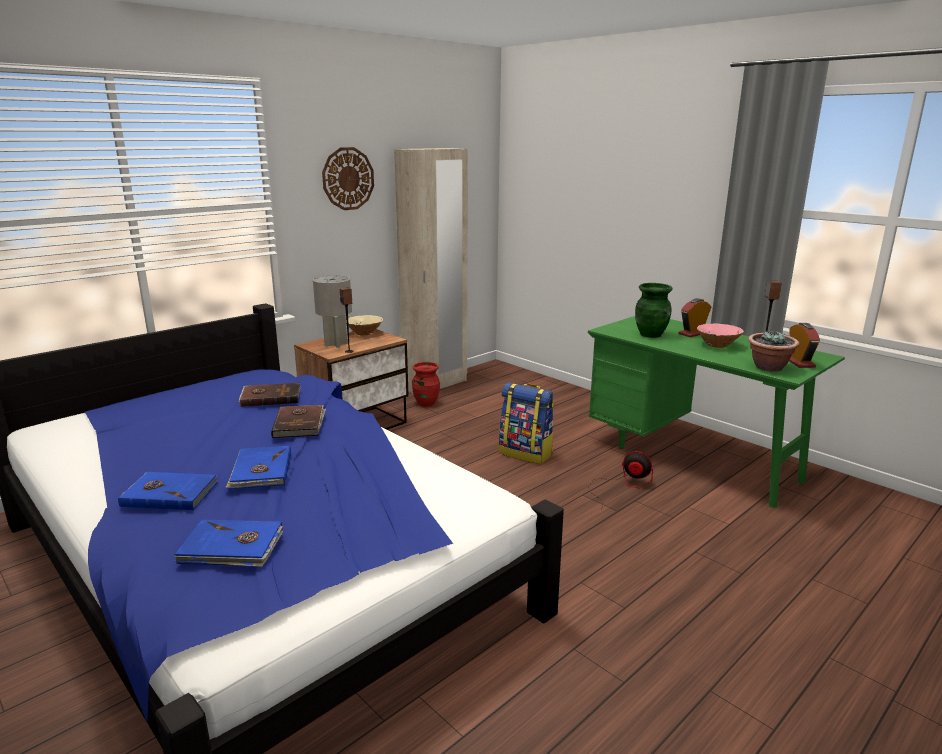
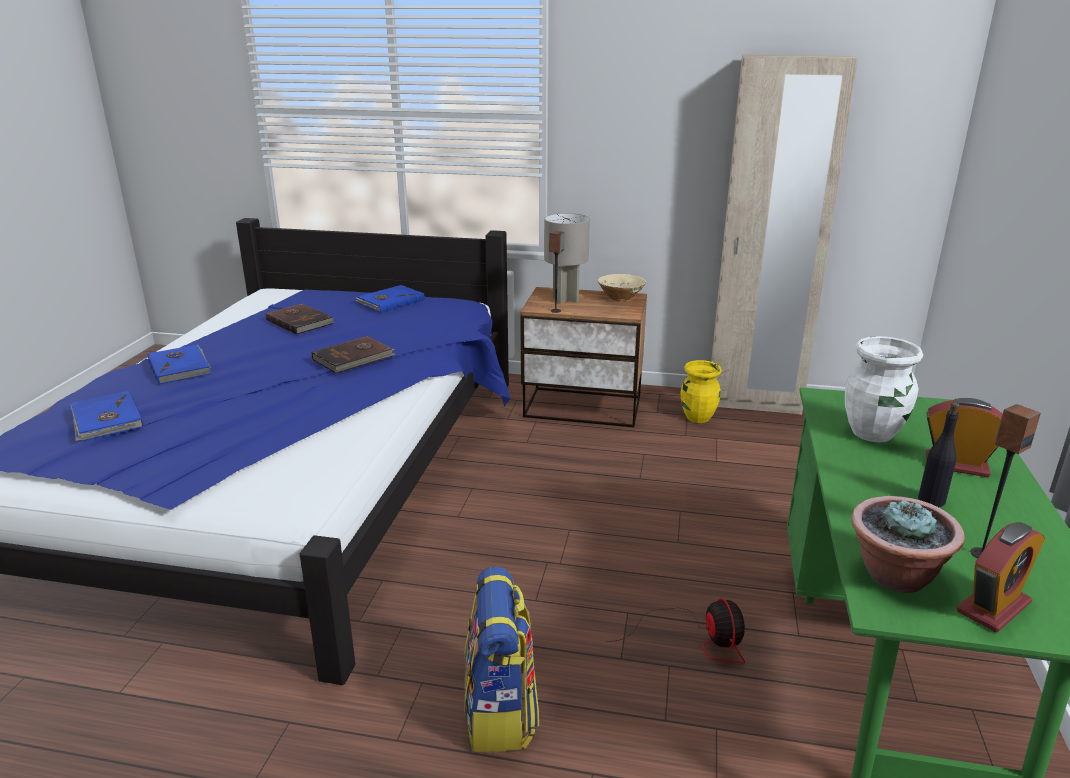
camera: 55 degrees right, 5 degrees up
(260, 471) = (244, 380): blue book -> blue book (390, 301)
(270, 397) = (401, 327): brown book -> brown book (300, 321)
(348, 178) = (659, 93): wall clock -> none
(426, 403) = (698, 417): red vase -> yellow vase
(526, 453) = (676, 530): backpack -> backpack (501, 713)
(651, 334) = (873, 433): green vase -> white vase
(717, 345) = (931, 500): pink bowl -> black bottle

